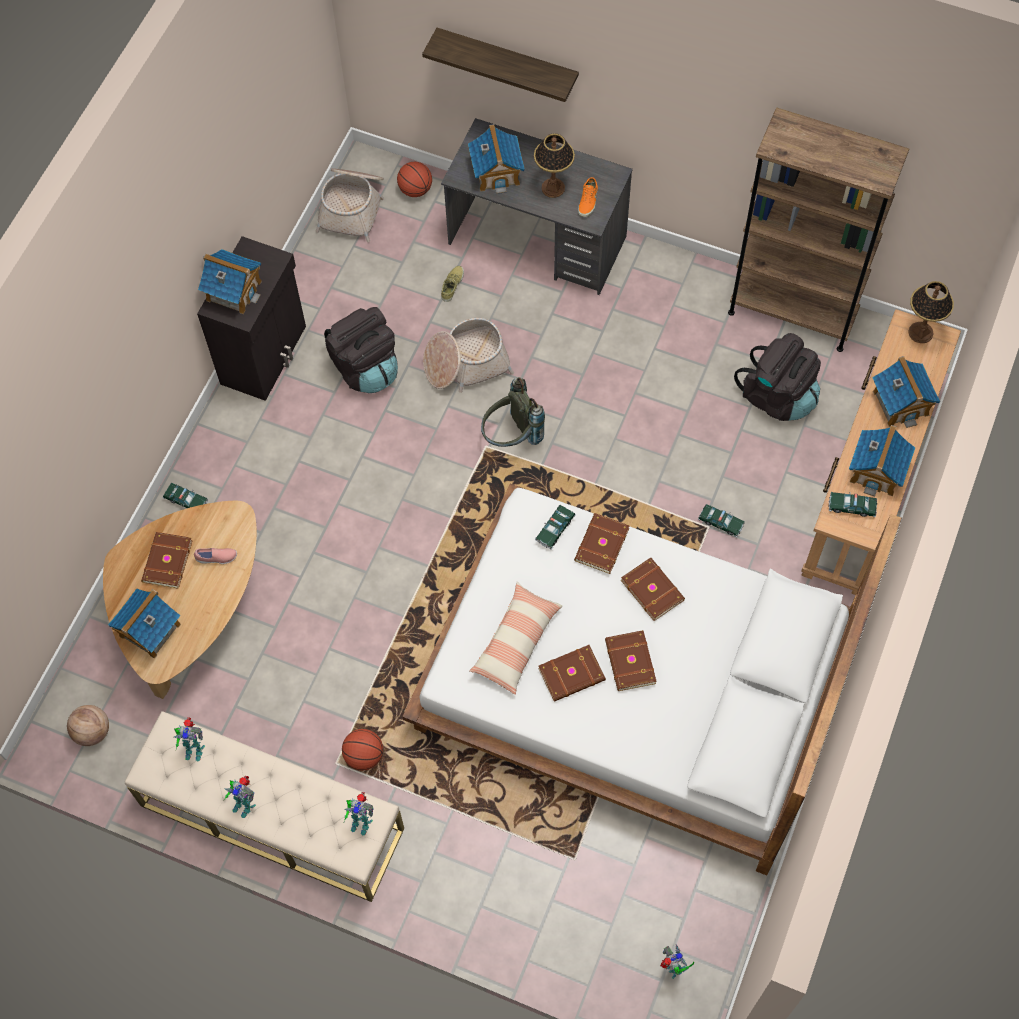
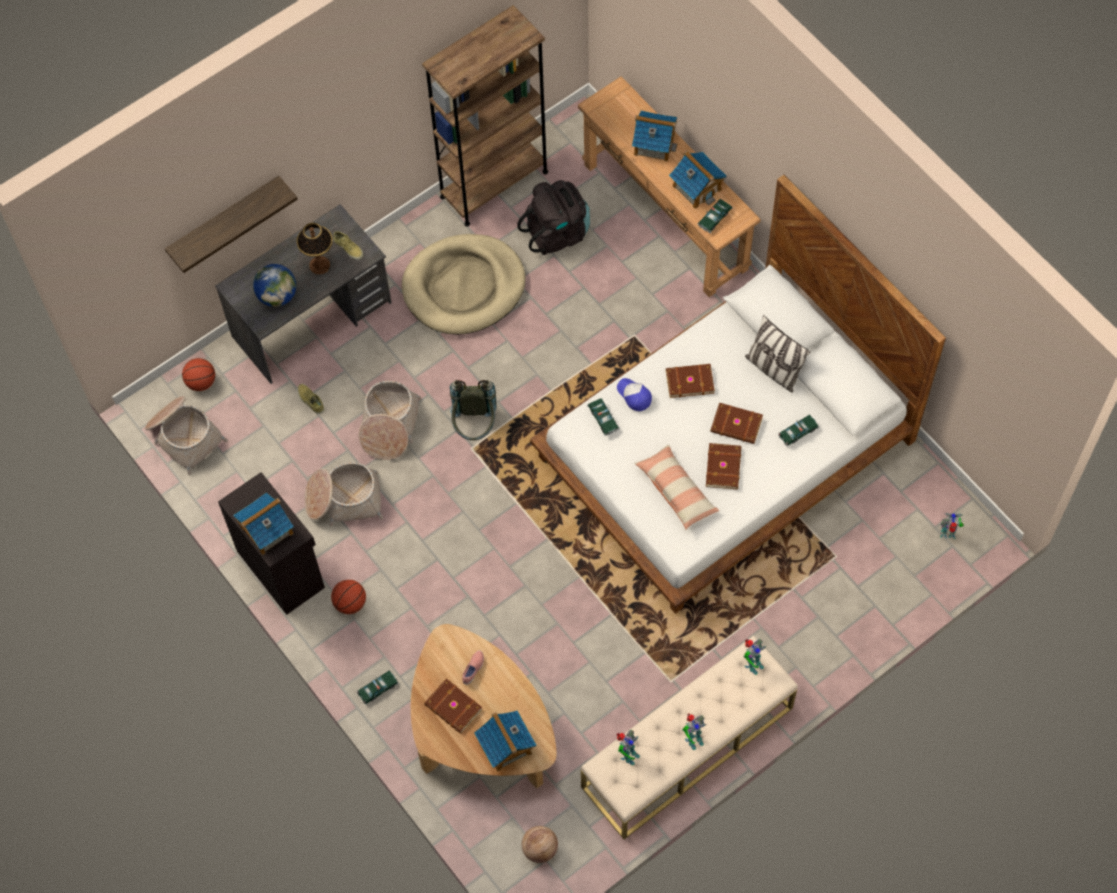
camera: 60 degrees left, 0 degrees up
(364, 756) = (676, 659): basketball -> basketball (350, 603)
(365, 367) = (344, 499): black backpack -> basket
(496, 172) = (277, 296): toy house -> globe
(588, 201) = (349, 248): orange shoe -> beige shoe
(600, 544) = (634, 395): brown book -> cap
(658, 347) = (464, 287): none -> beige dog bed
(721, 522) = (635, 325): toy car -> toy car (798, 432)
(722, 666) = (773, 369): none -> pillow
(920, 333) = (607, 100): table lamp -> none

